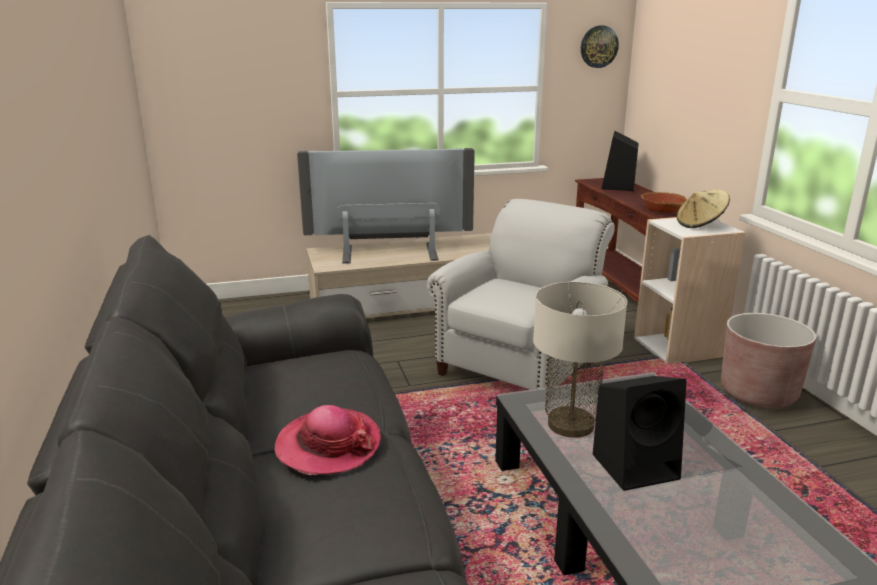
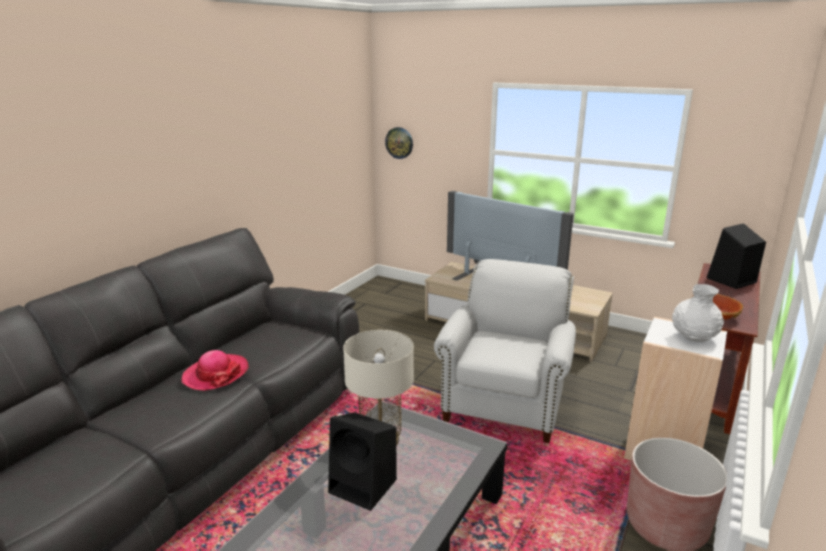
camera: 45 degrees right, 0 degrees up
(521, 365) = (506, 401): white armchair -> white armchair turned 60 degrees counterclockwise
(598, 46) = (752, 135): wall clock -> wall clock (399, 143)
(700, 224) = (694, 338): beige hat -> white vase

